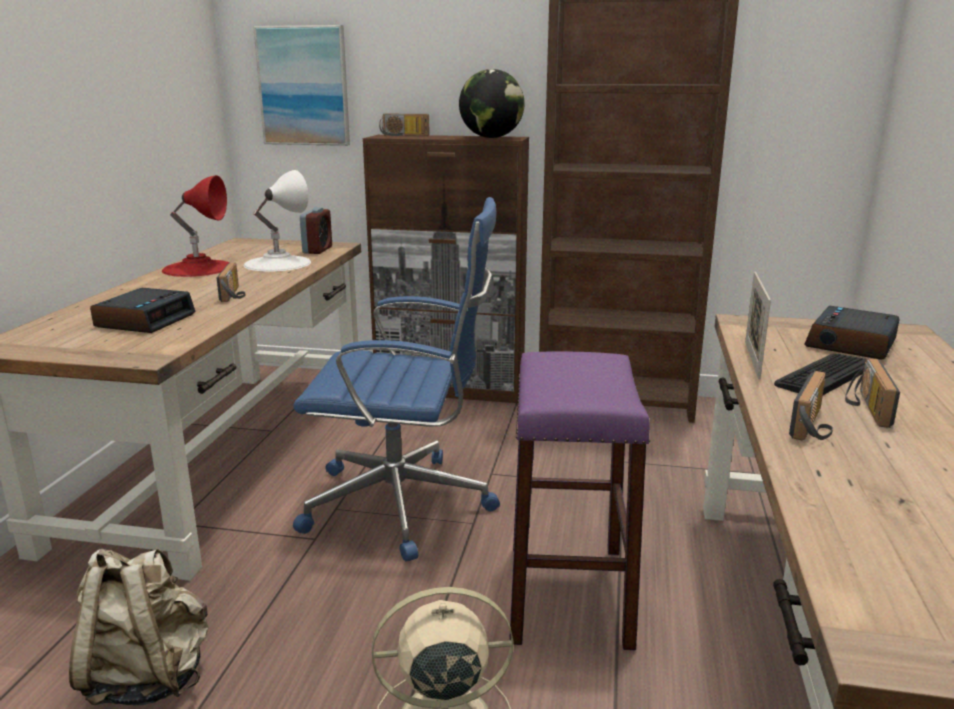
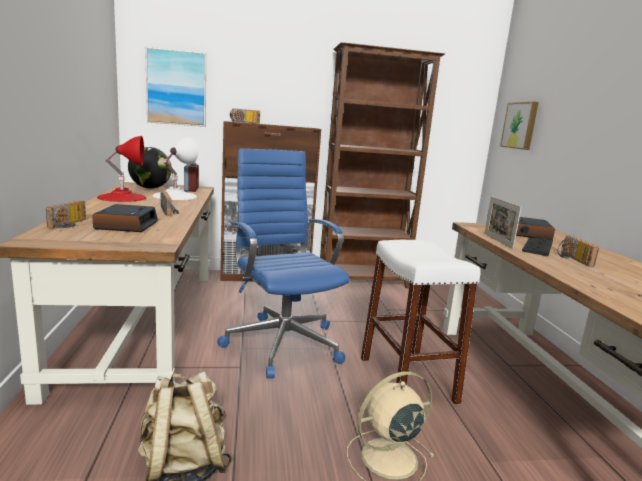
camera: 20 degrees left, 5 degrees down
(404, 505) = (282, 342): blue office chair -> blue office chair turned 105 degrees counterclockwise
(491, 137) = (299, 126): globe -> globe (150, 188)
(568, 593) = (407, 379): purple stool -> white stool
(814, 426) = (563, 267): radio -> radio (70, 224)
(917, 111) = (520, 125): none -> picture

